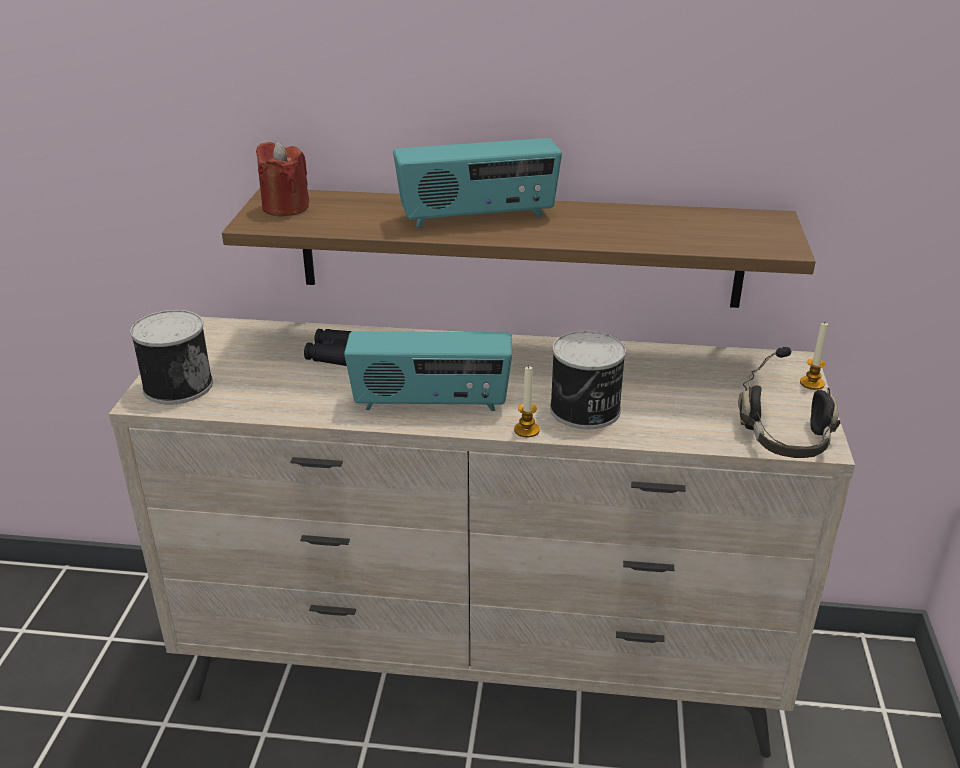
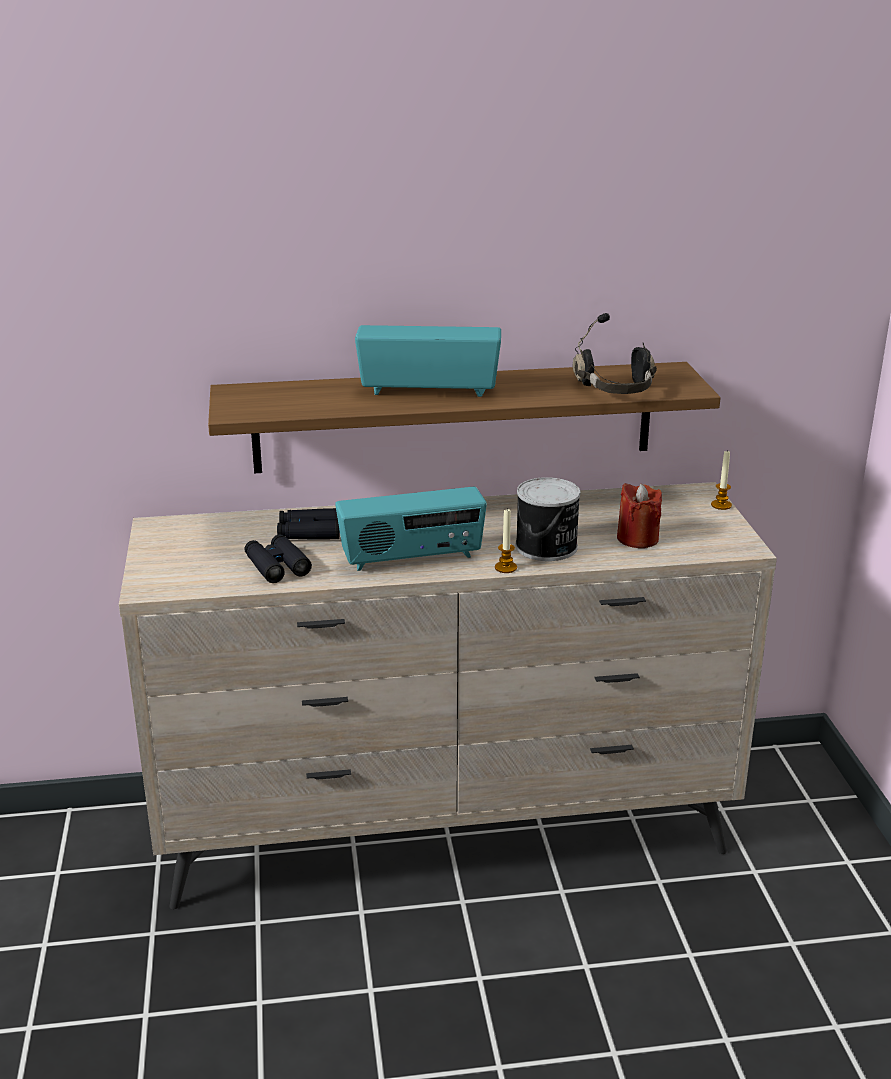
camera: 15 degrees left, 5 degrees down
(177, 385) = (168, 574): can -> none
(285, 207) = (250, 398): red candle -> red candle (637, 539)
(288, 391) = (277, 566): none -> black binoculars
(477, 218) = (429, 391): radio -> radio turned 150 degrees counterclockwise
(786, 440) = (718, 548): black headphones -> black headphones (616, 390)

